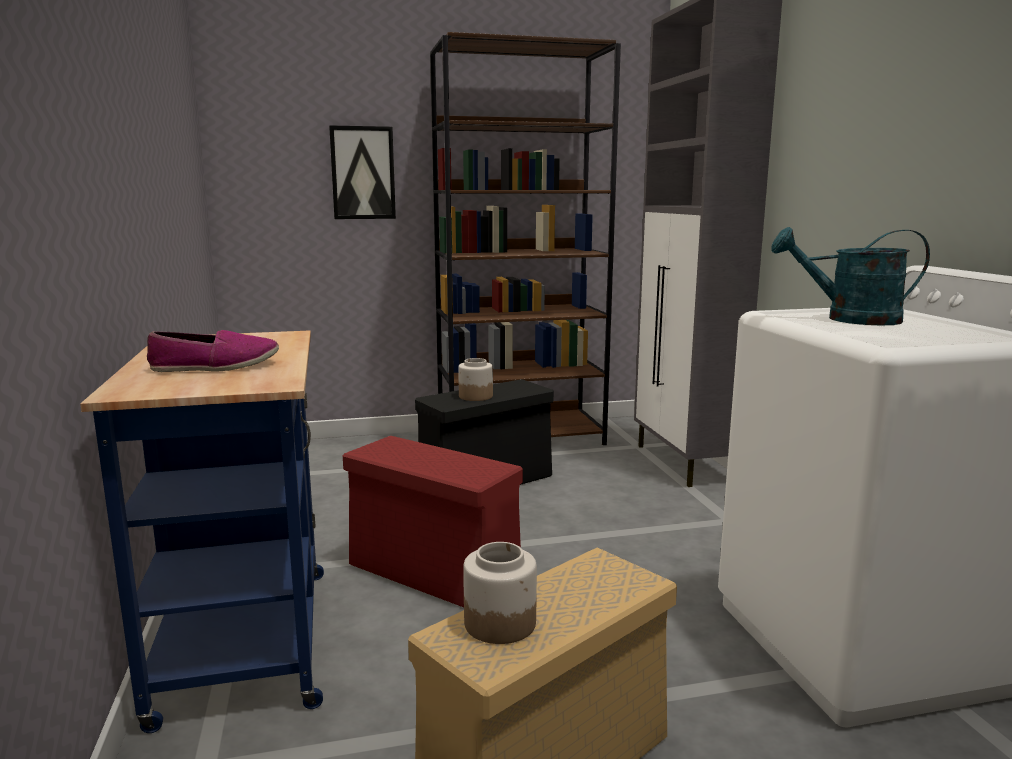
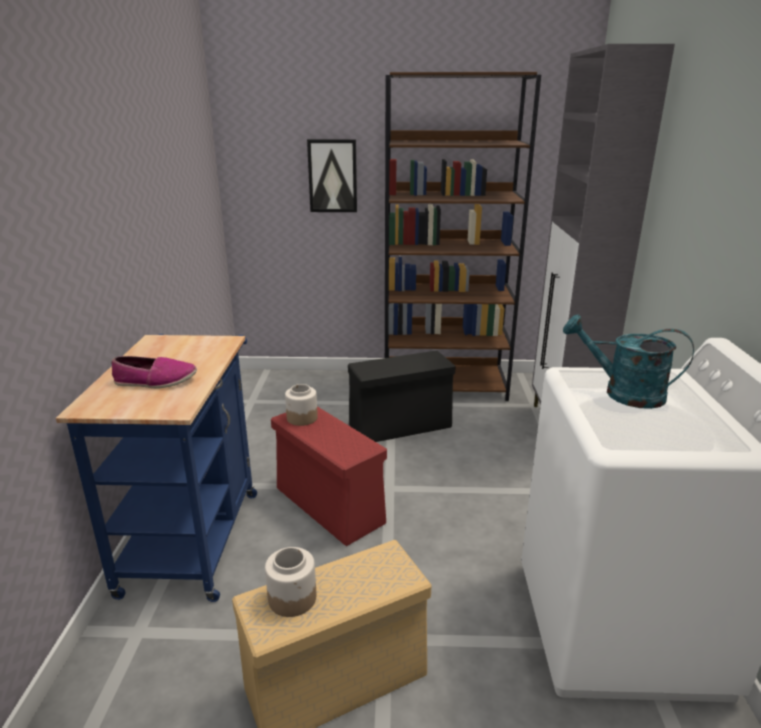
camera: 15 degrees right, 10 degrees up
(475, 396) = (391, 367): jar -> jar (302, 418)

